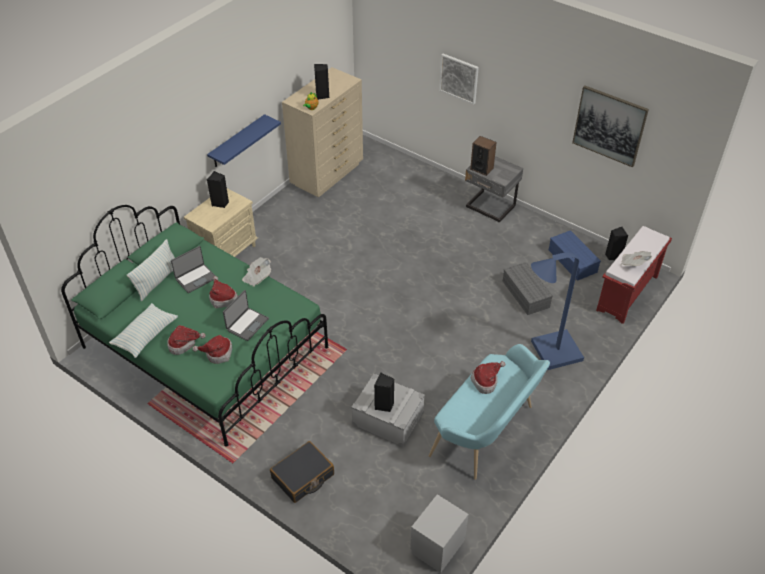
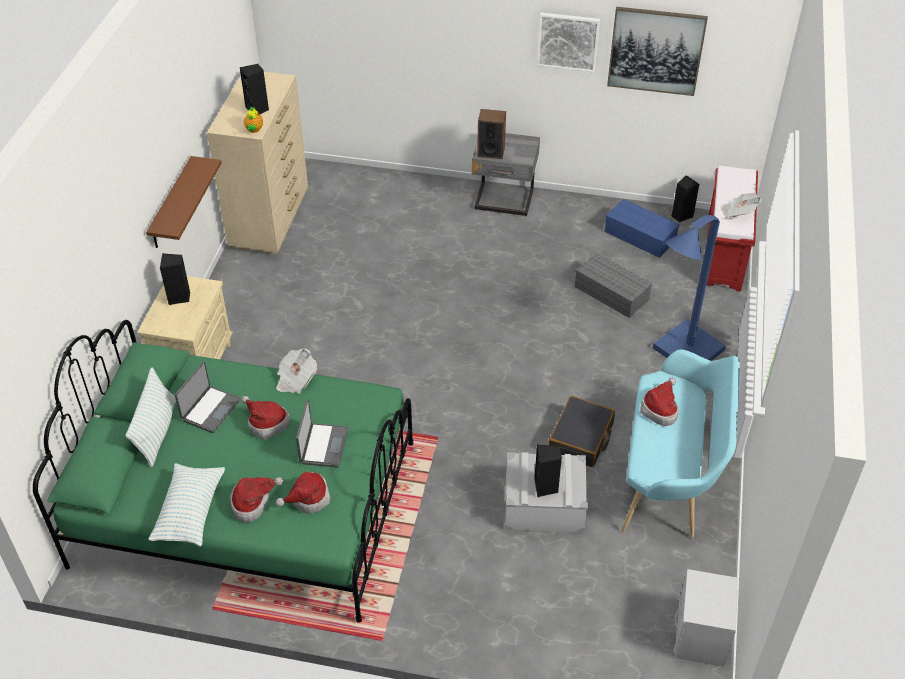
camera: 25 degrees left, 0 degrees up
(237, 142) = (171, 204): blue shelf -> brown shelf
(303, 477) = (484, 620): black suitcase -> black suitcase (581, 438)
(459, 78) = (430, 40): picture -> picture (568, 41)

